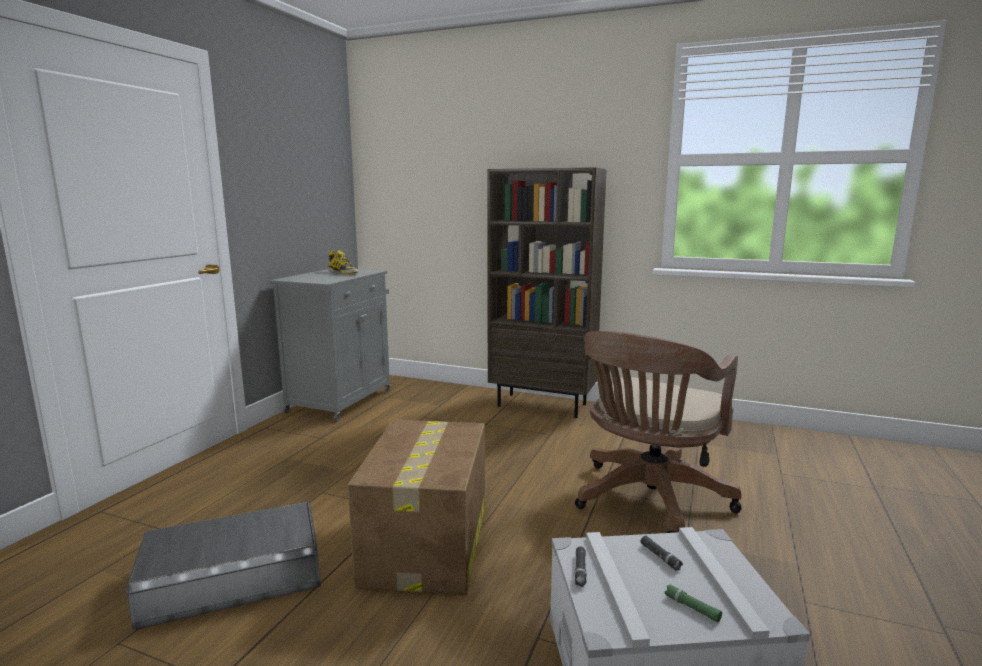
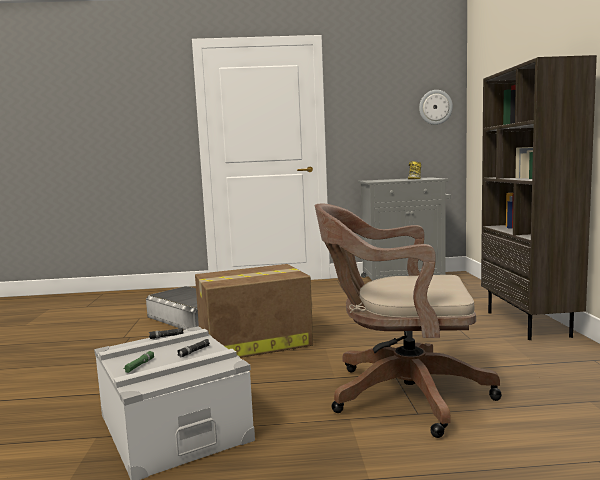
camera: 65 degrees right, 5 degrees down
(331, 180) = (435, 107): none -> wall clock

